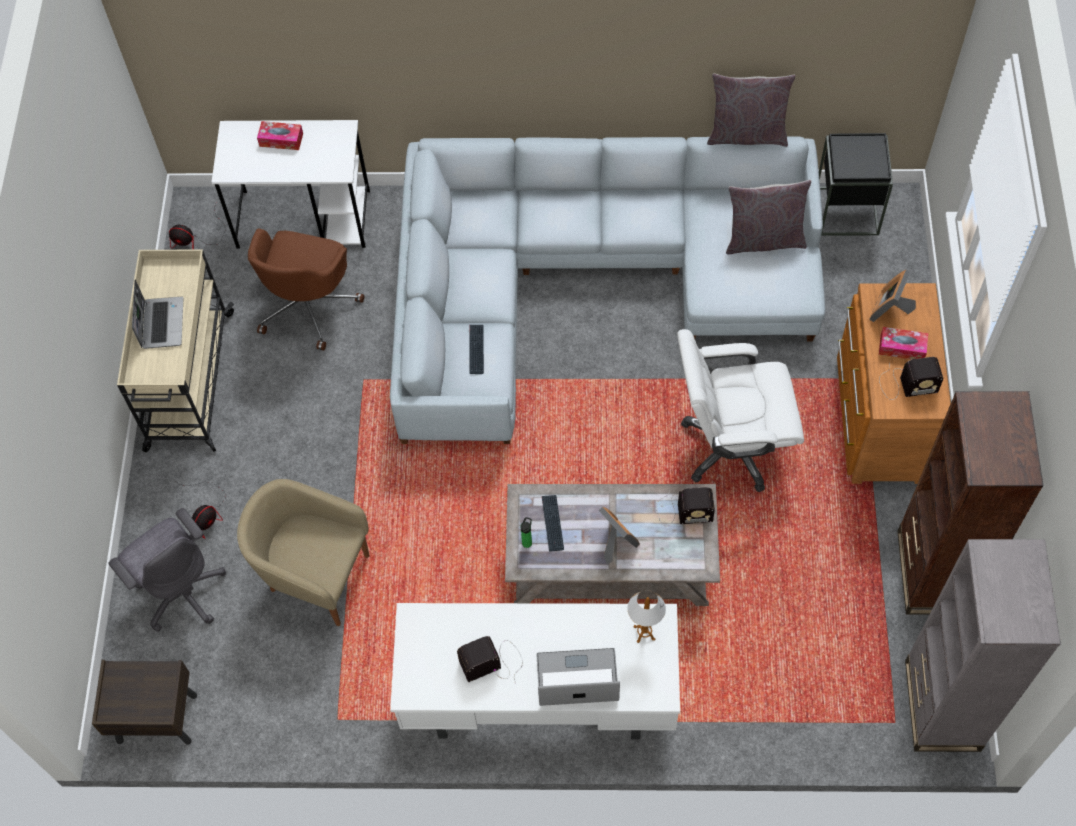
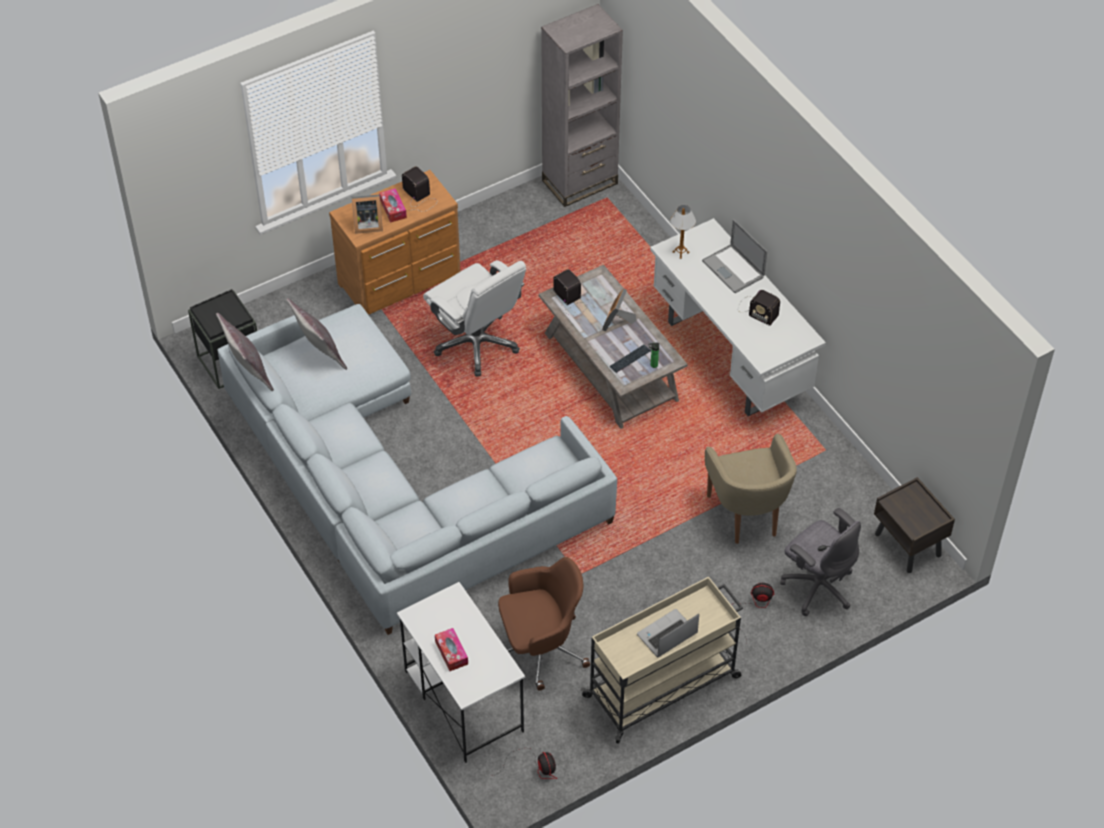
camera: 125 degrees left, 10 degrees down
(182, 590) = (817, 586): grey office chair -> grey office chair turned 120 degrees clockwise
(476, 349) = (528, 471): keyboard -> none
(932, 572) = (495, 216): brown bookcase -> none

